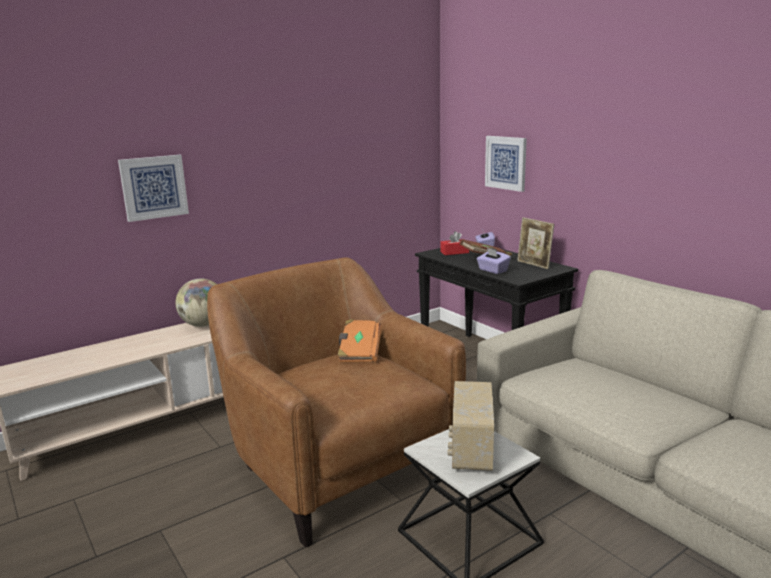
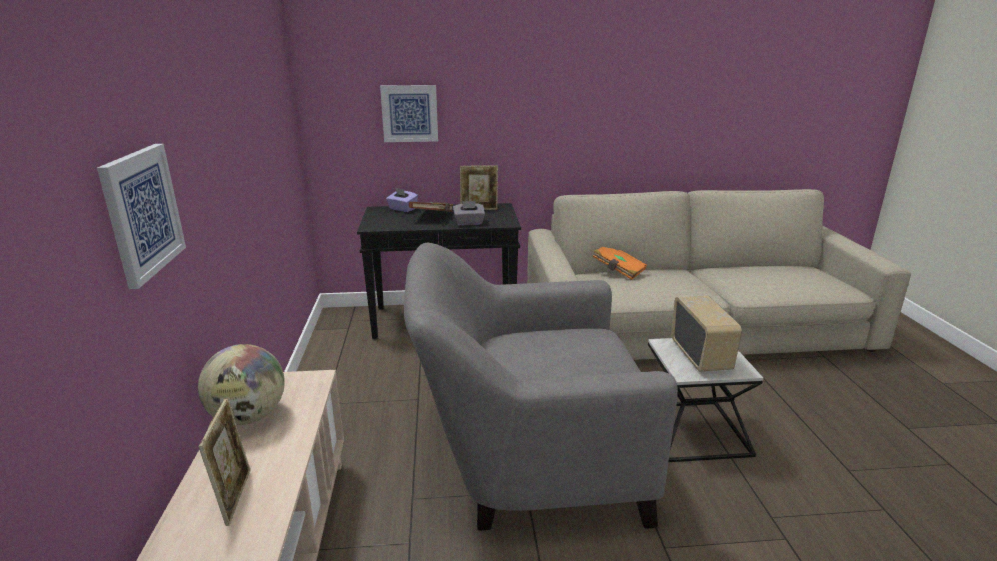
camera: 60 degrees left, 5 degrees up
(136, 346) = (235, 496): none -> picture frame
(337, 461) = (527, 460): brown armchair -> grey armchair
(359, 351) = (506, 336): orange book -> orange book (618, 270)
(454, 252) = (390, 219): red tissue box -> none
(470, 451) = (701, 356): radio -> radio turned 135 degrees counterclockwise
(492, 270) = (469, 223): purple tissue box -> grey tissue box

